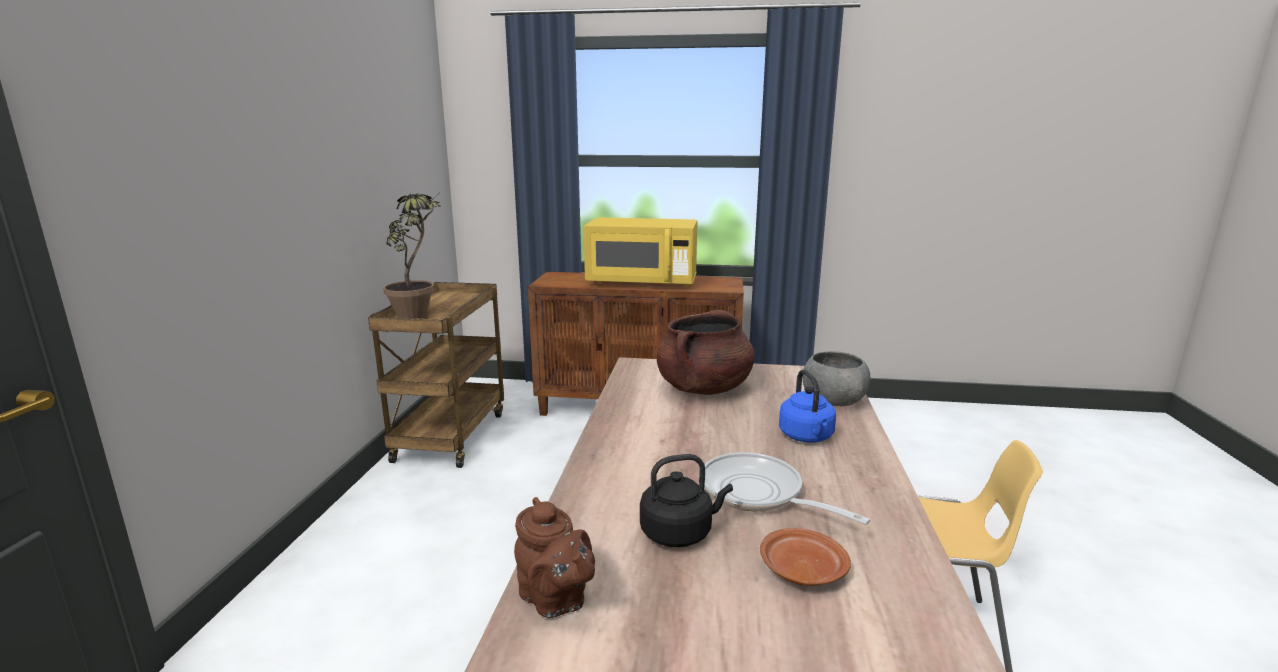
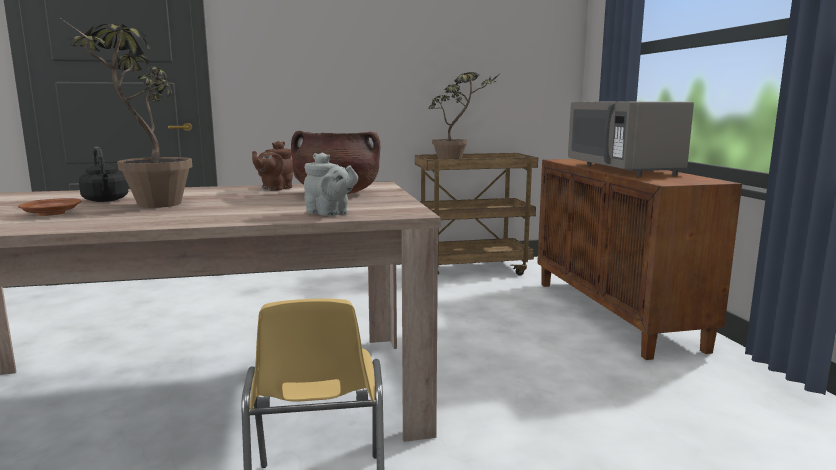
camera: 70 degrees right, 5 degrees down
(555, 600) = (54, 194): brown teapot -> brown teapot (275, 189)
(642, 282) = (622, 169): yellow microwave -> grey microwave
(758, 494) = (149, 207): frying pan -> potted plant
(807, 437) = (245, 211): blue kettle -> none
(833, 401) = (330, 214): grey bowl -> grey teapot

